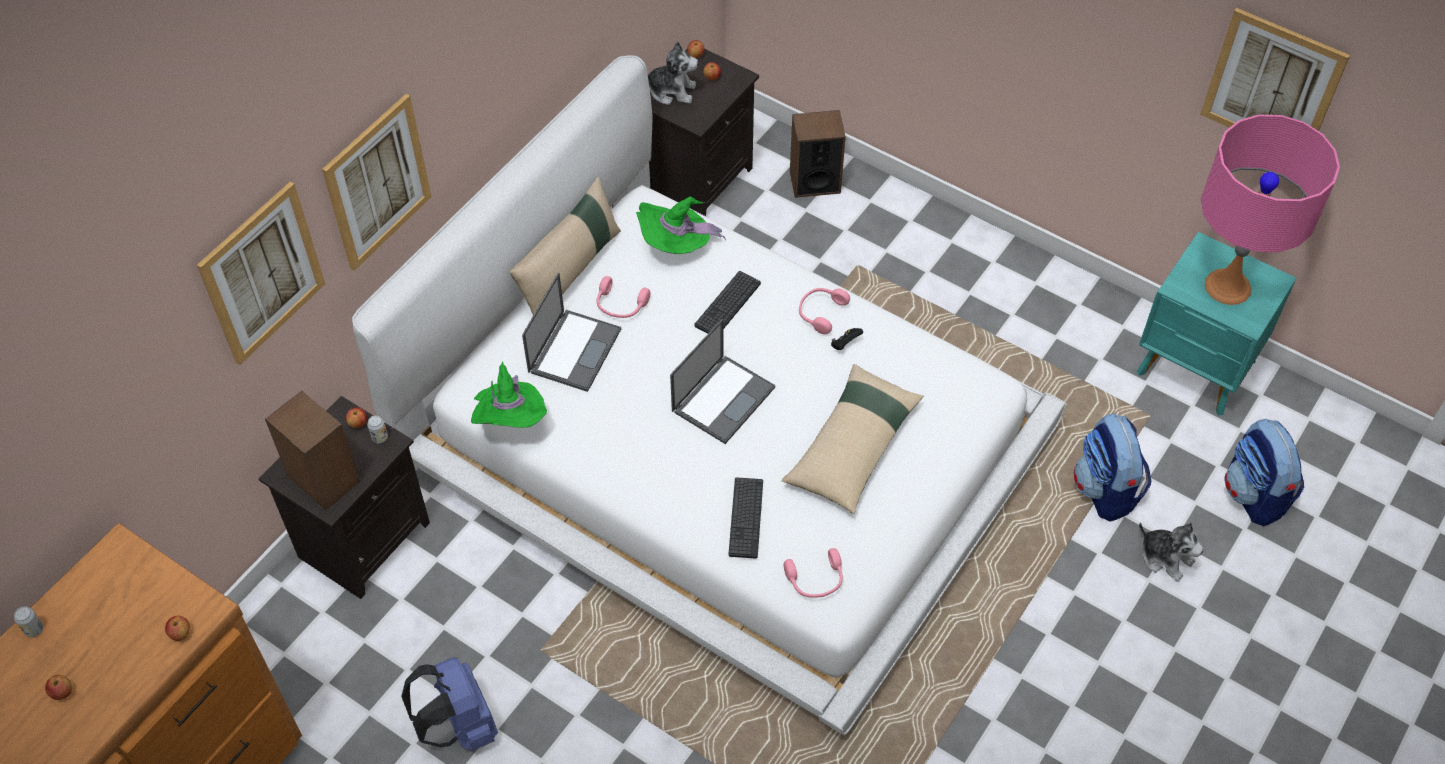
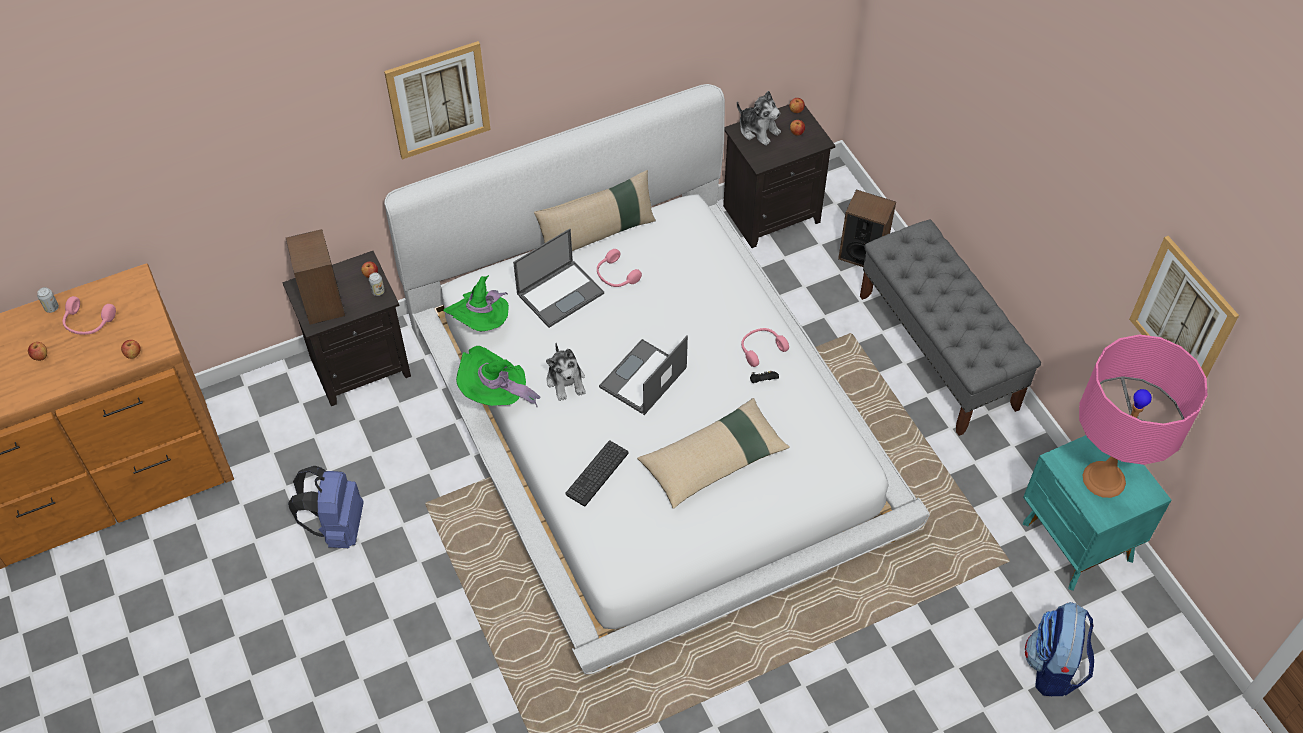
camera: 30 degrees right, 0 degrees up
(262, 273) = (313, 130): picture -> none
(676, 245) = (689, 250): green hat -> green hat (496, 393)
(723, 398) = (643, 378): laptop -> laptop turned 150 degrees clockwise
(727, 304) = (695, 311): keyboard -> none
(815, 580) = (616, 544): pink headphones -> pink headphones (88, 323)
(951, 246) = (938, 352): none -> grey bench
(1105, 490) = (929, 601): backpack -> none
(1165, 557) = (941, 677): plush toy -> plush toy (566, 381)

